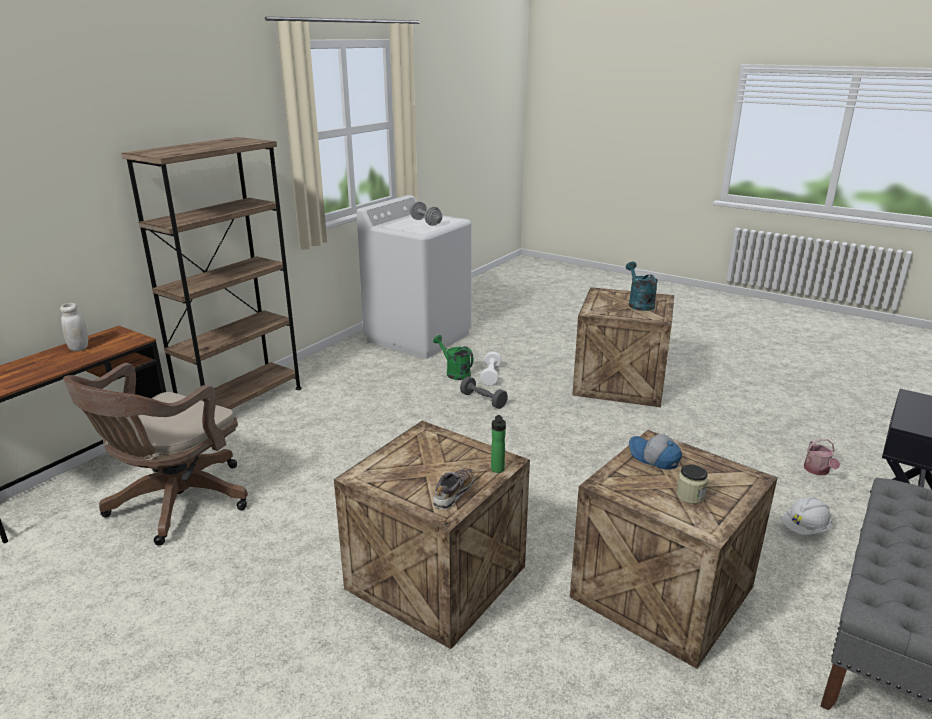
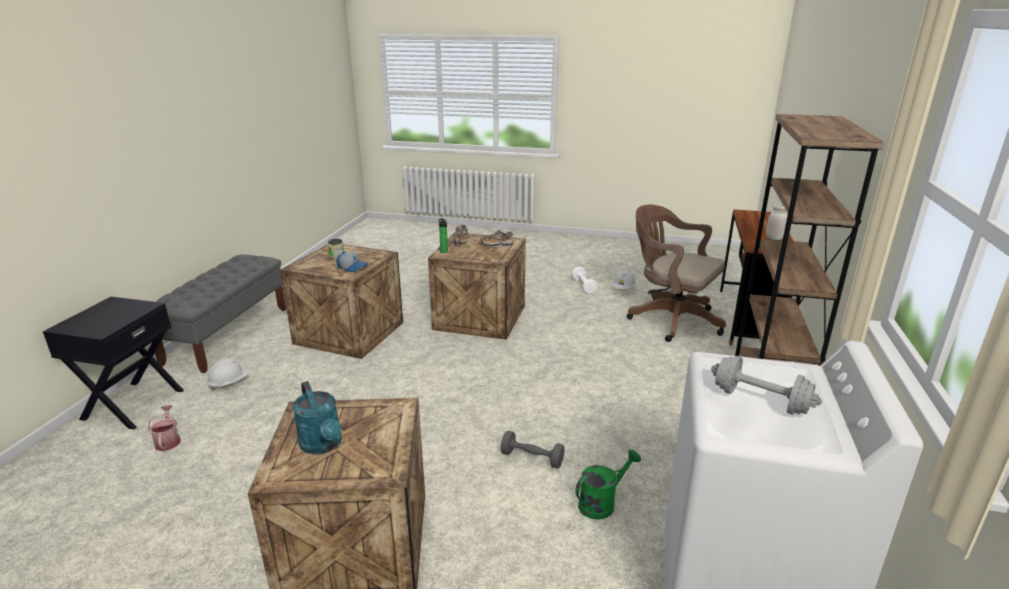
camera: 160 degrees right, 0 degrees up
(130, 593) = (623, 288): none -> white hard hat
(174, 504) = (670, 319): brown office chair -> brown office chair turned 60 degrees counterclockwise
(398, 470) = (496, 244): none -> shoe
(454, 373) = (602, 502): green watering can -> green watering can turned 60 degrees counterclockwise
(491, 376) = (549, 508): white dumbbell -> white dumbbell (583, 286)

